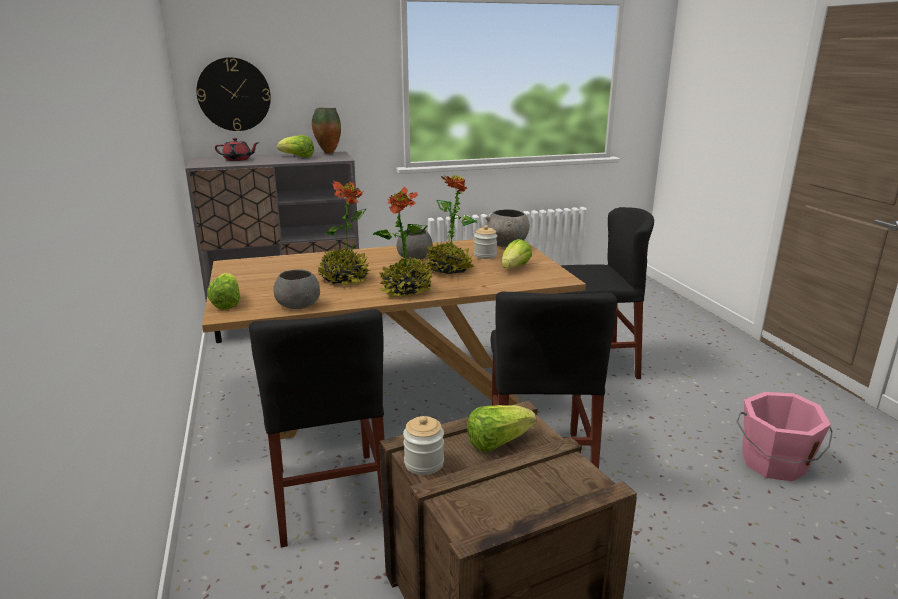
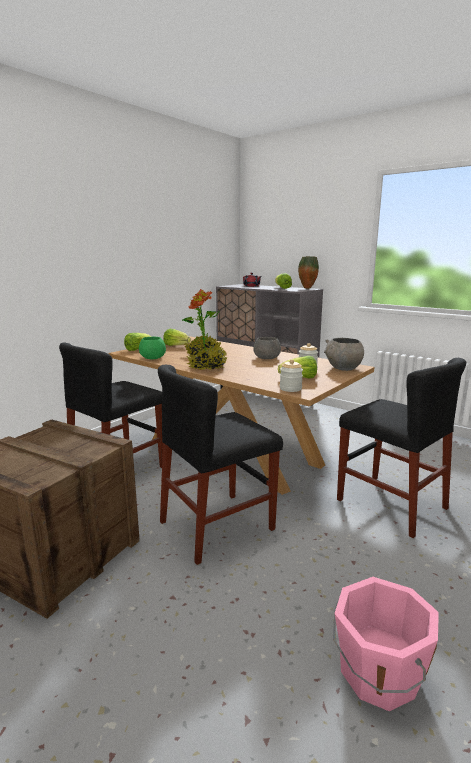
camera: 55 degrees right, 5 degrees down
(234, 94) = (266, 247): wall clock -> none
(299, 305) = (153, 358): grey bowl -> green bowl
(424, 463) = (37, 435): jar -> jar (290, 388)
(449, 270) = (260, 367): potted plant -> none
(497, 442) = (73, 445): lettuce -> lettuce (176, 346)

